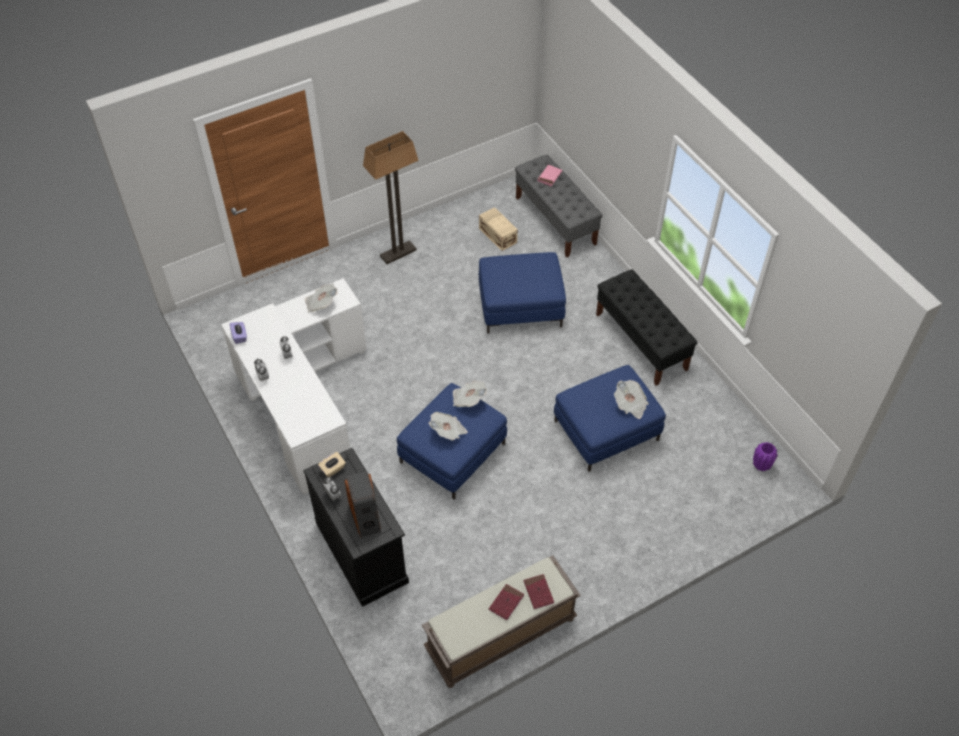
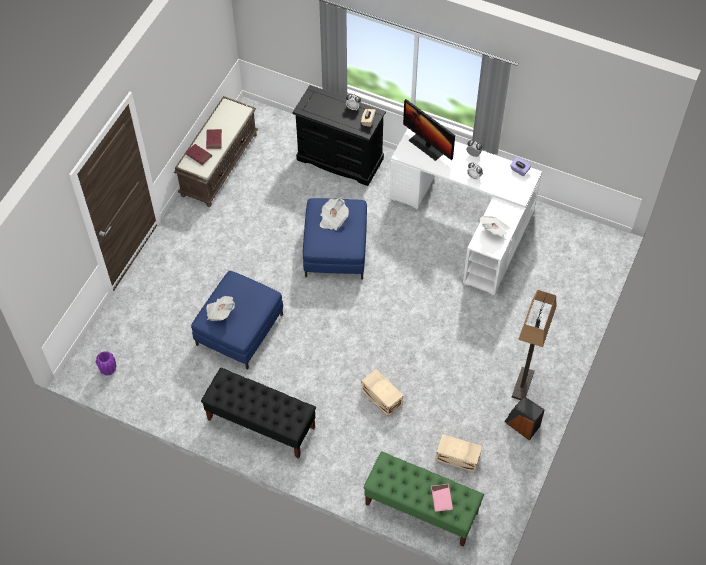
camera: 145 degrees right, 5 degrees up
(297, 413) = (427, 146): none -> monitor
(365, 517) = (323, 107): speaker -> speaker (522, 424)
(468, 399) = (338, 249): newspaper -> none
(520, 306) = (382, 396): blue ottoman -> beige storage box
(555, 221) = (421, 508): grey bench -> green bench

